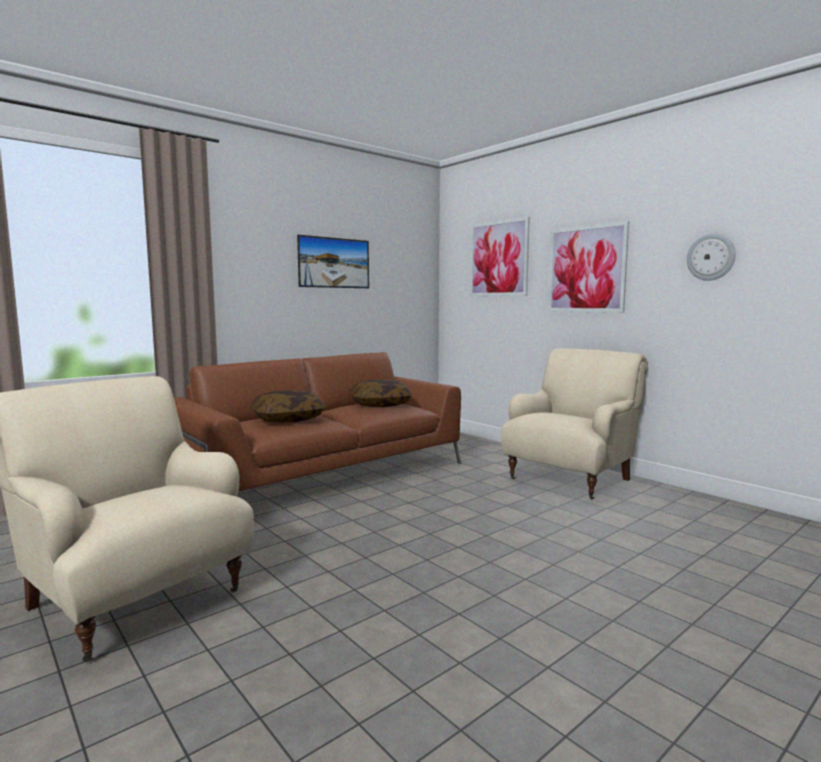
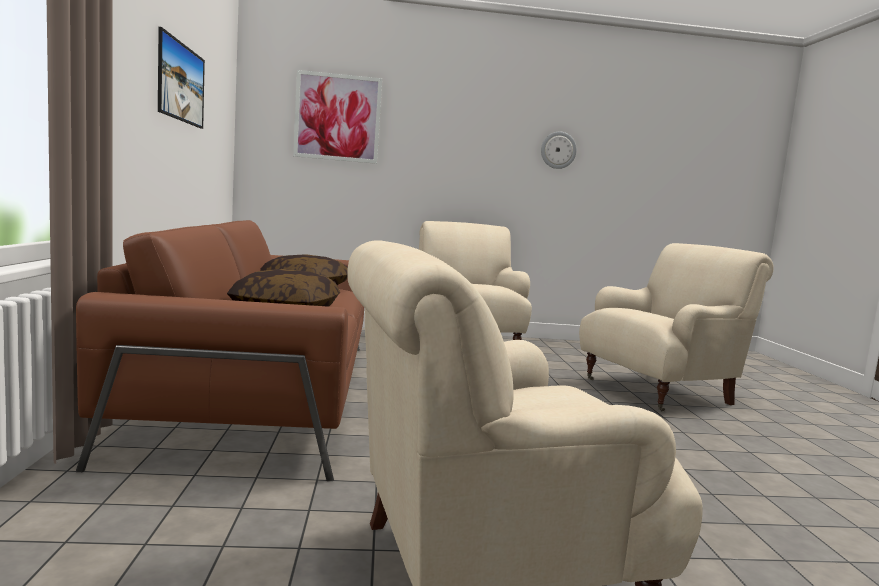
camera: 55 degrees left, 0 degrees up
(586, 269) = (448, 145): picture -> none
(661, 580) = (659, 391): none -> beige armchair

